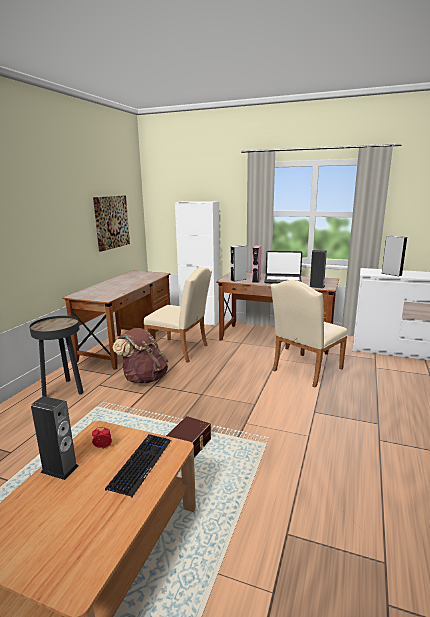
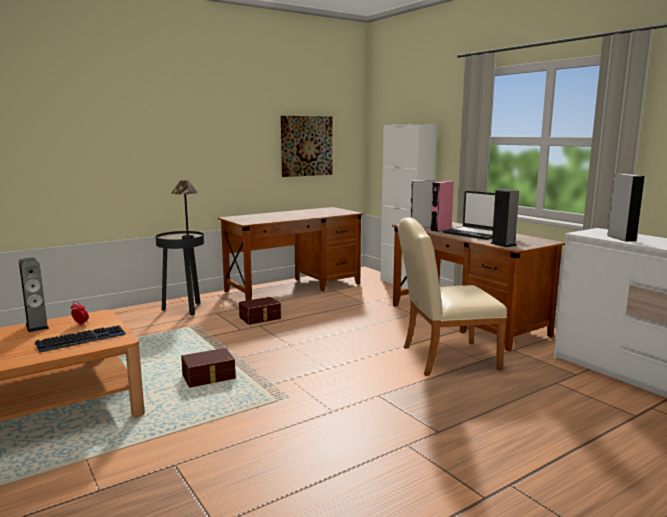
camera: 35 degrees right, 5 degrees down
(65, 325) = (187, 238): none -> table lamp
(144, 378) = (260, 318): brown backpack -> brown storage box
(181, 350) = (335, 305): beige chair -> none

